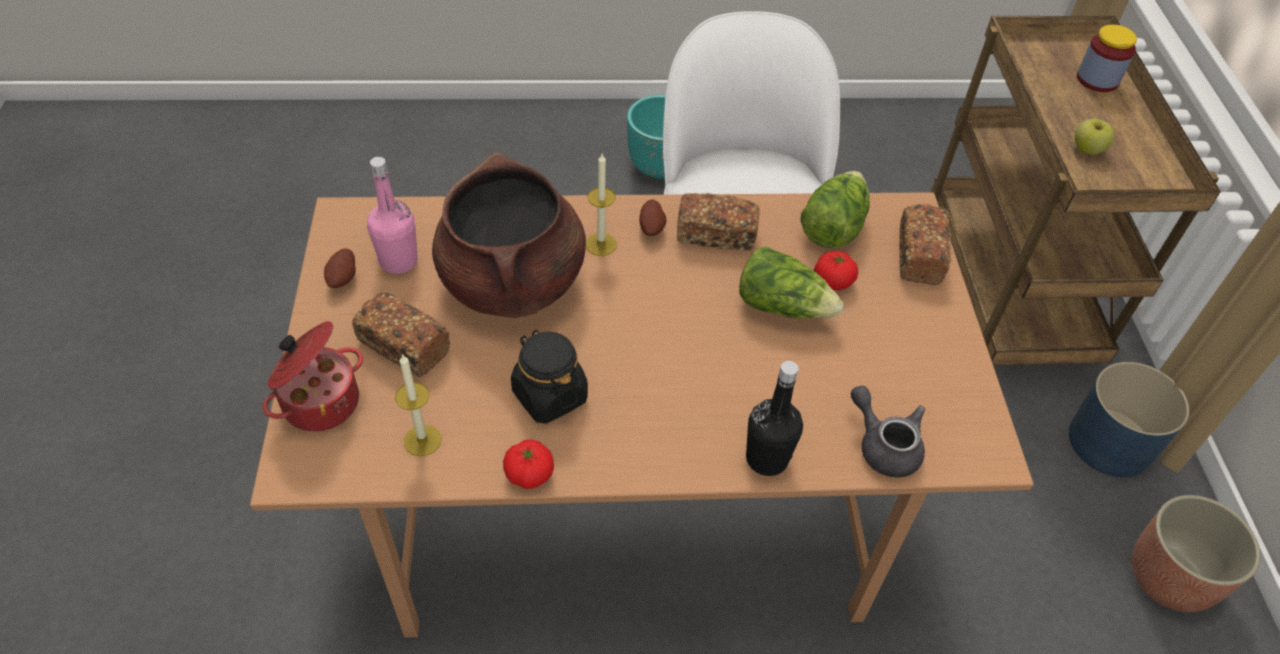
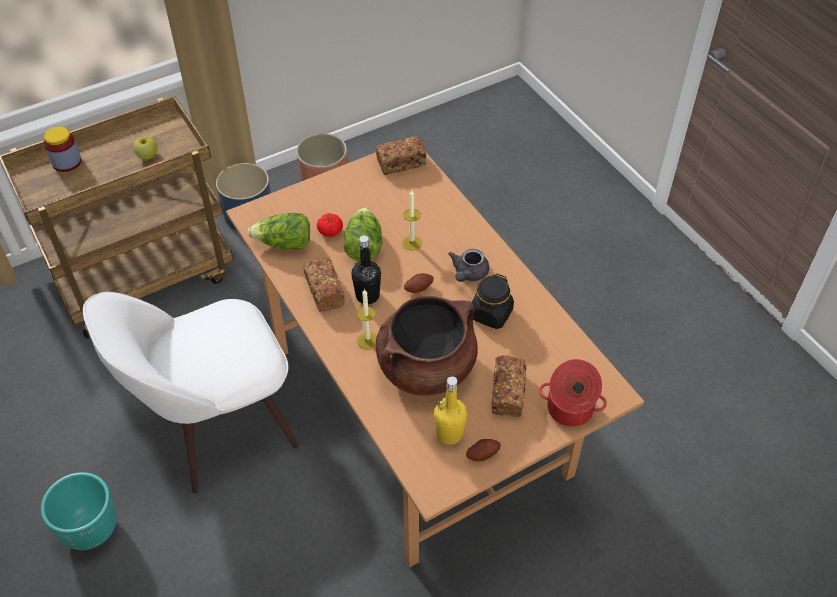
camera: 115 degrees left, 0 degrees up
(399, 261) = (449, 434): pink bottle -> yellow bottle
(422, 440) = (556, 351): candle -> candle (412, 243)
(529, 473) = (540, 301): tomato -> none
(652, 227) = (337, 322): potato -> potato (418, 288)
(767, 459) = (465, 221): black bottle -> black bottle (367, 296)
(884, 445) = (427, 185): grey teapot -> grey teapot (468, 274)
(919, 255) = (287, 203): bread -> bread (401, 163)

